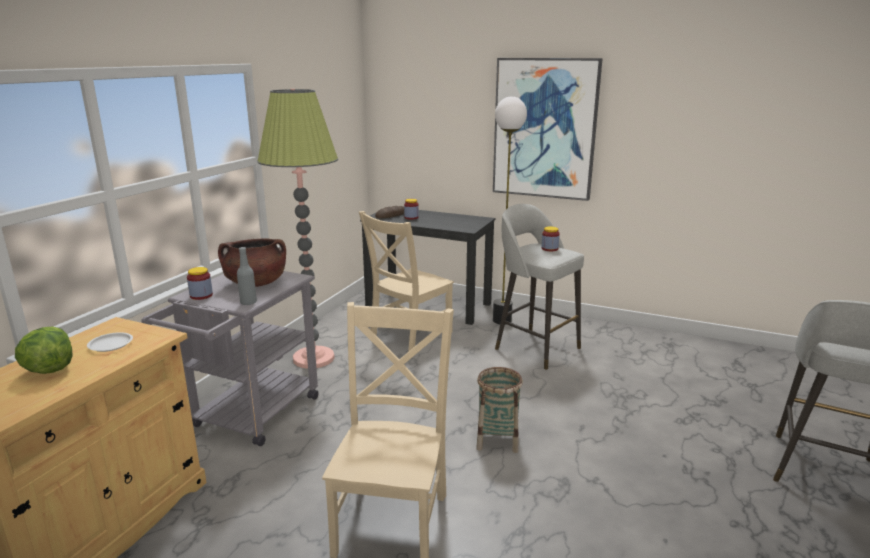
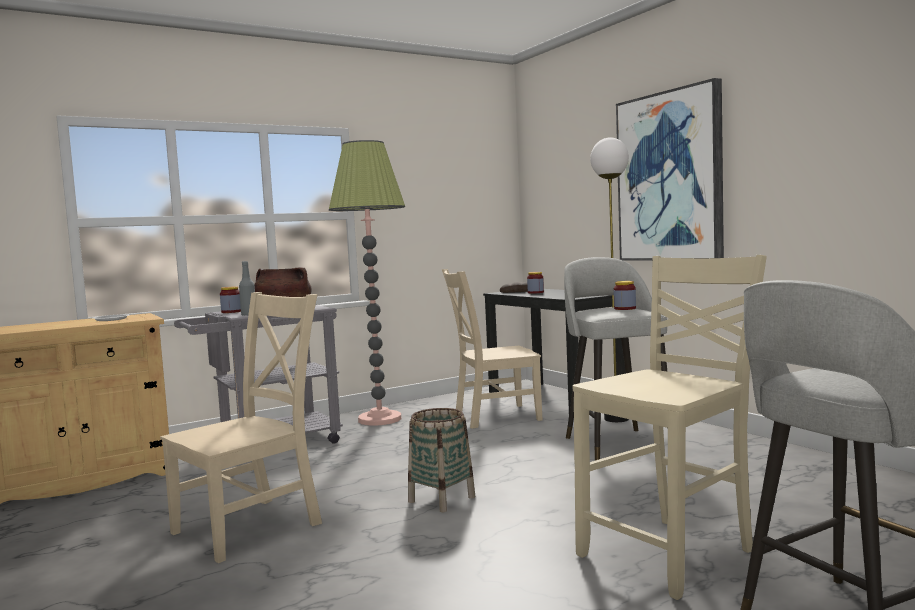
camera: 35 degrees right, 15 degrees down
(49, 370) = (55, 324): lettuce -> none
(688, 443) = (670, 554): none -> beige chair

